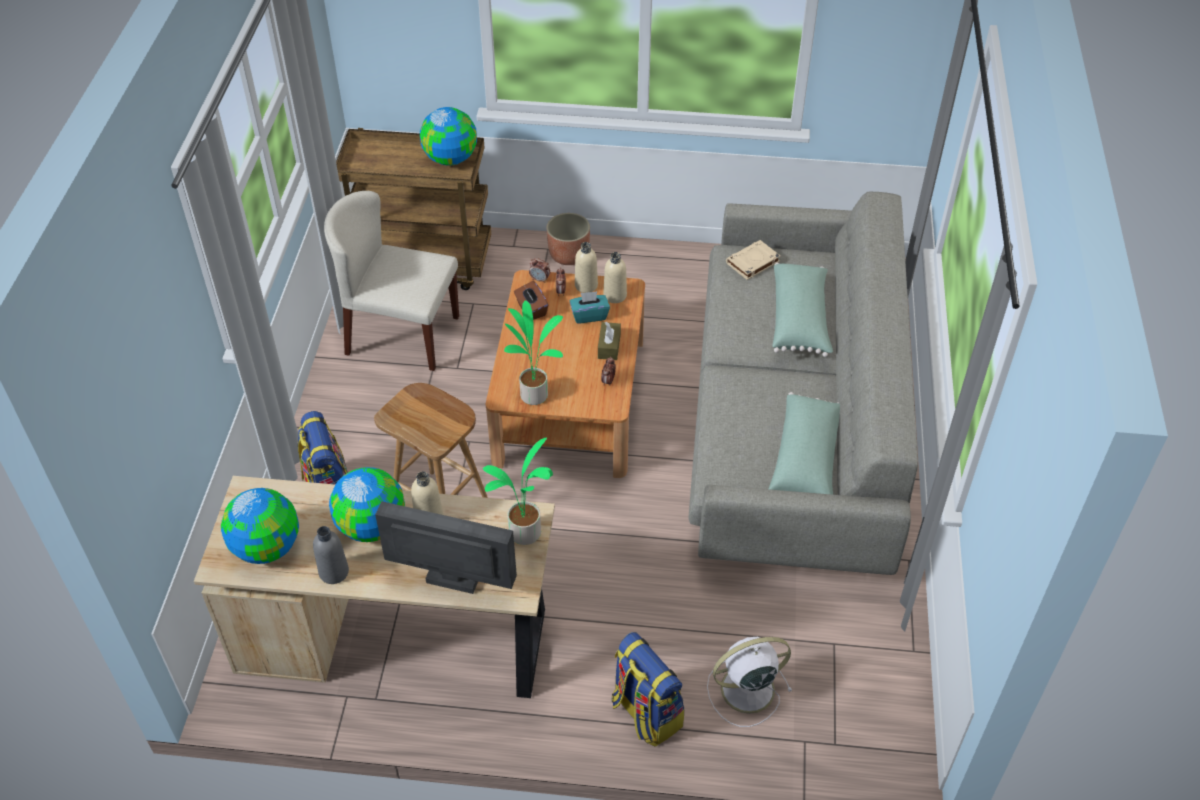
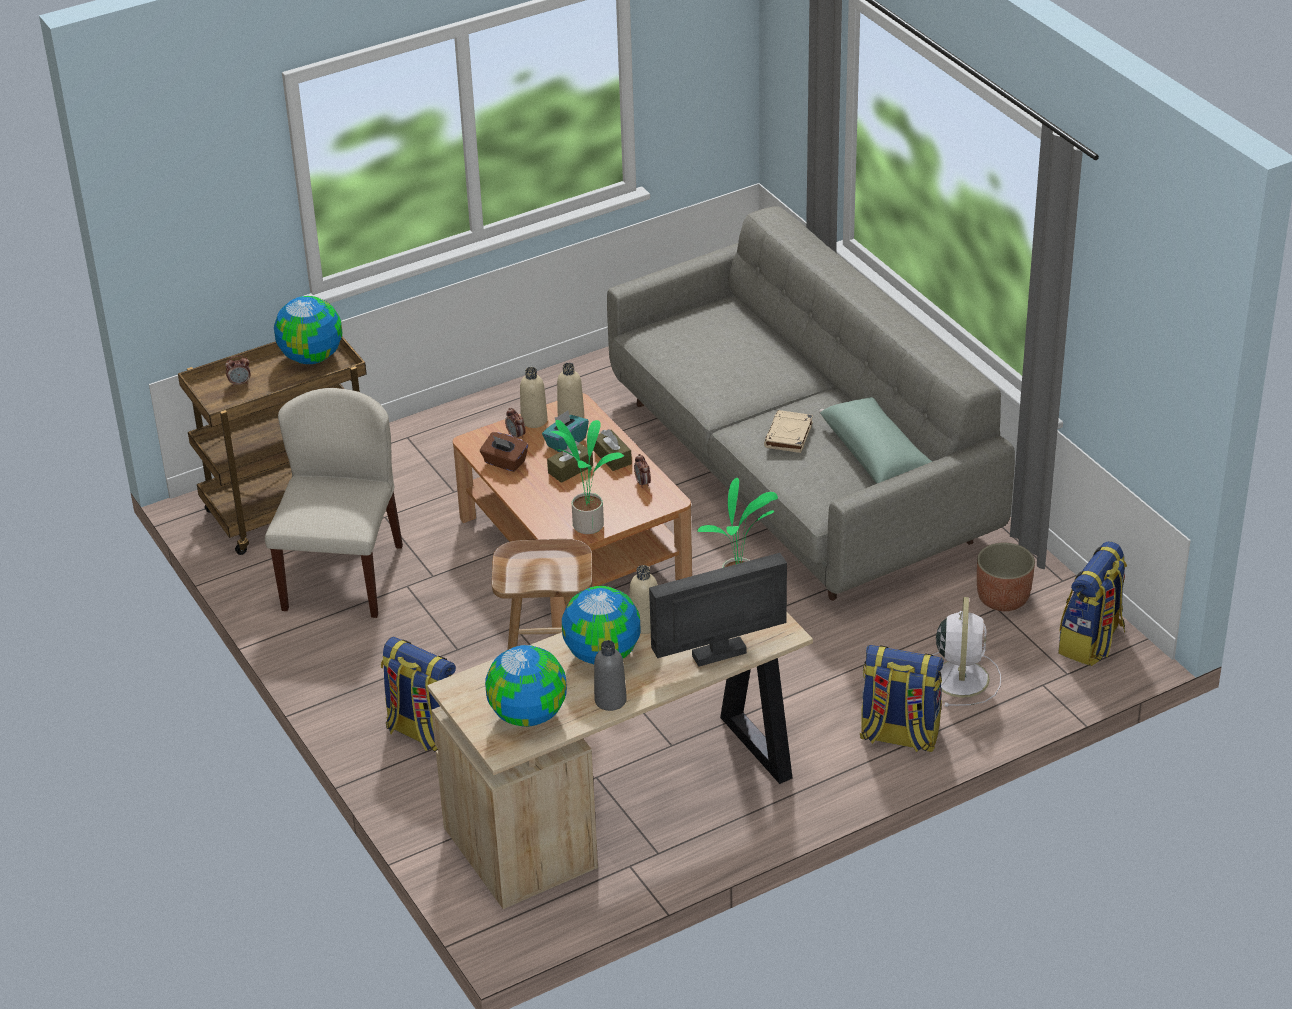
camera: 35 degrees left, 10 degrees down
(401, 335) = (342, 576): beige chair -> beige chair turned 120 degrees clockwise
(540, 279) = (484, 436): alarm clock -> alarm clock (240, 383)
(568, 255) = (435, 433): planter -> planter (1003, 599)
(569, 340) = (570, 469): none -> brown tissue box
(745, 690) = (961, 677): white fan -> white fan turned 150 degrees clockwise
(752, 263) = (670, 333): beige book -> beige book (788, 435)
(800, 319) = (760, 358): green pillow -> none
(883, 726) = (1091, 642): none -> backpack

